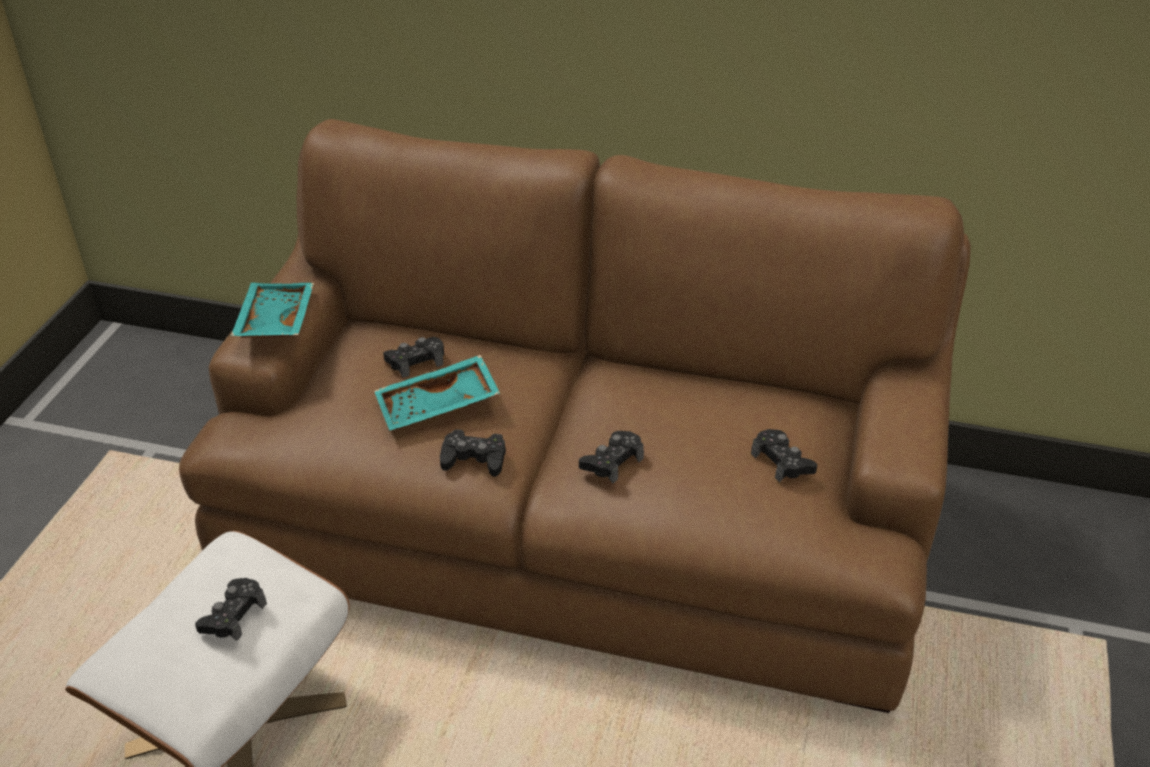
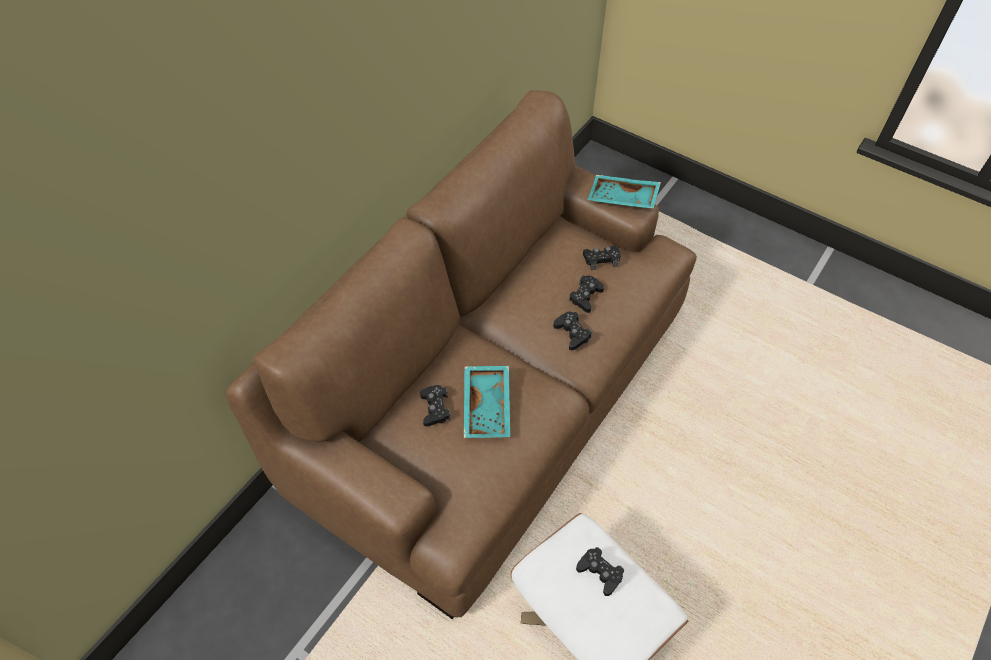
camera: 70 degrees left, 15 degrees up
(274, 322) = (377, 479): turquoise tray -> turquoise tray (622, 199)
(474, 459) = (542, 400): black game controller -> black game controller (585, 296)

